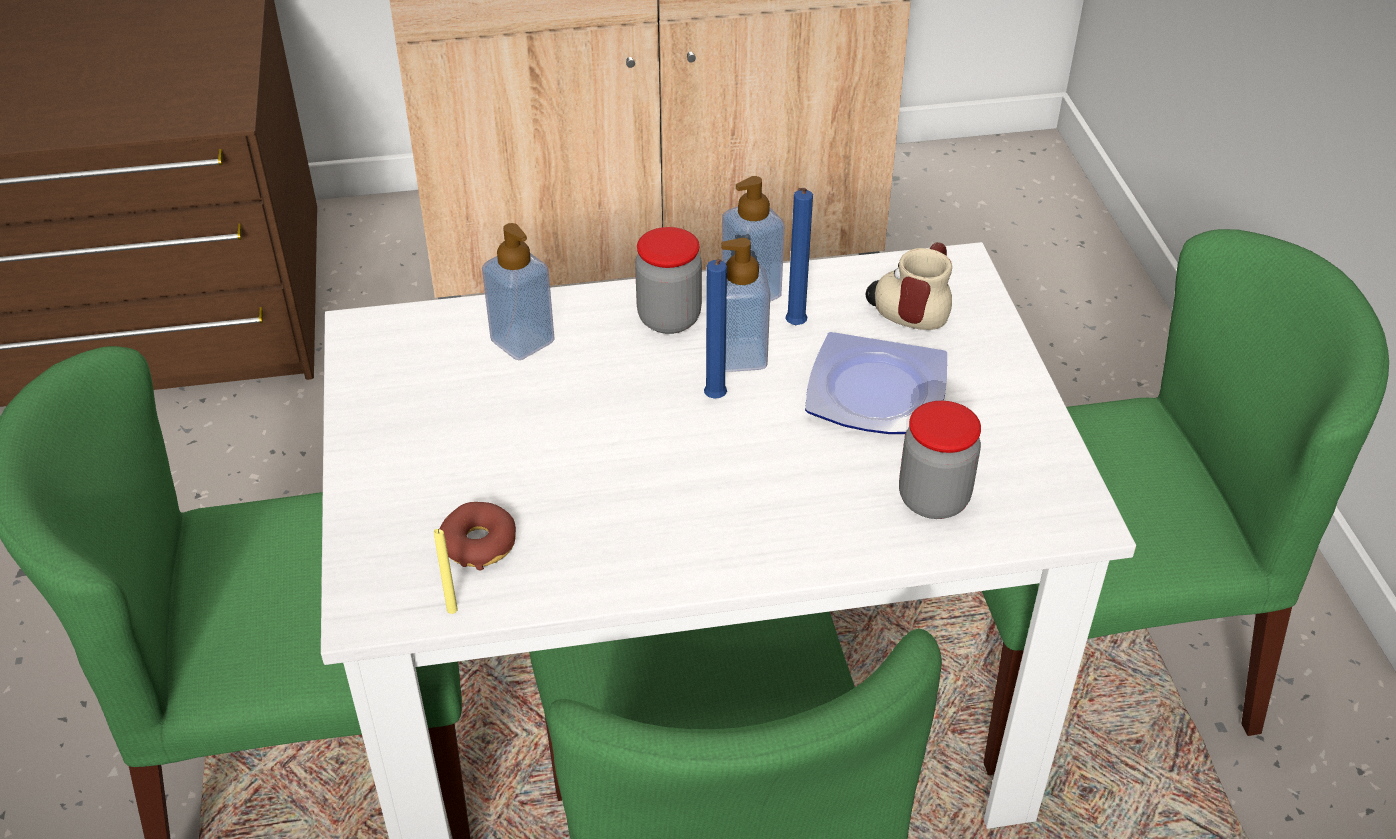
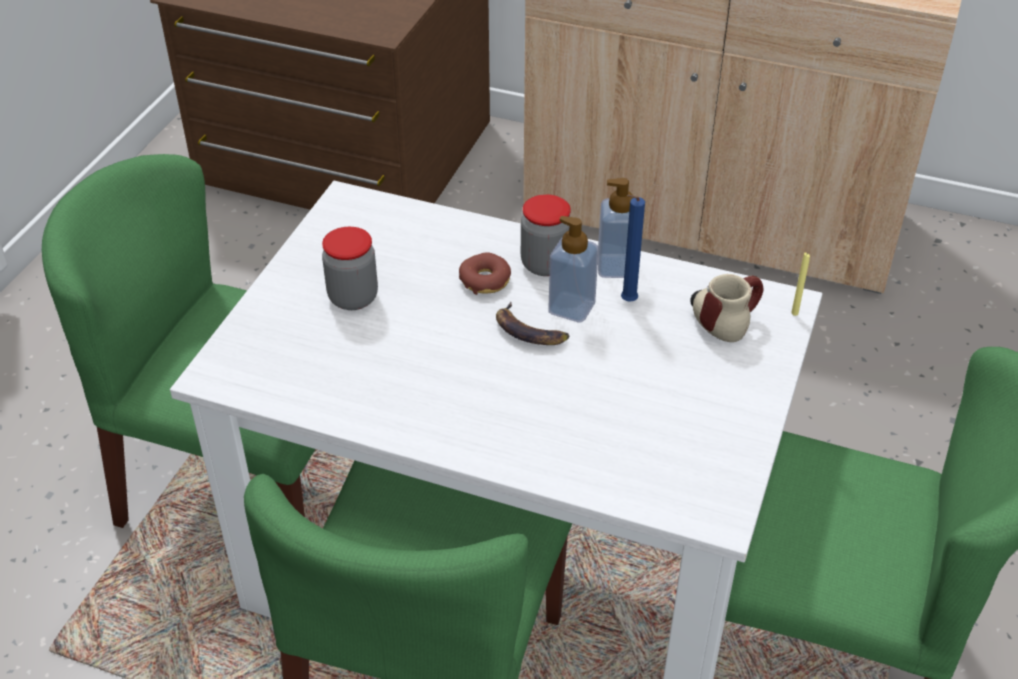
camera: 30 degrees right, 0 degrees up
(452, 609) = (260, 395): yellow candle -> yellow candle (794, 313)
(479, 543) = (307, 362): donut -> donut (485, 280)
(522, 341) = (437, 244): soap dispenser -> none
(715, 400) = (529, 331): blue candle -> banana
(878, 395) = (646, 371): plate -> none
(933, 499) = (623, 458): jar -> jar (353, 298)

